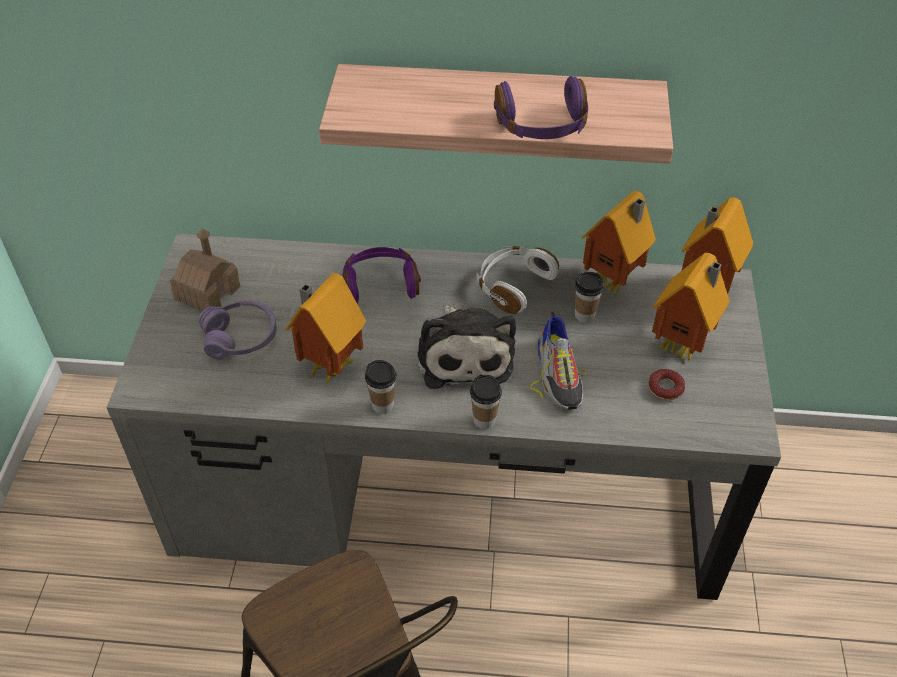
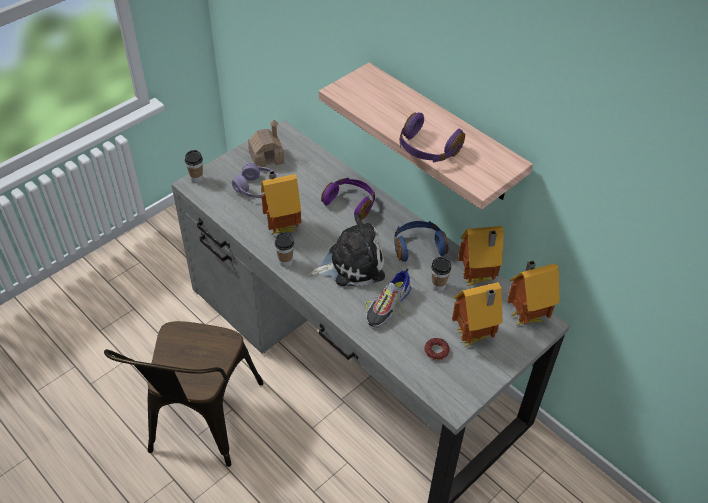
camera: 40 degrees right, 0 degrees up
(464, 354) = (352, 264): plush toy -> plush toy turned 135 degrees counterclockwise
(484, 420) = (324, 302): cup -> cup (196, 178)
(513, 285) = (418, 246): white headphones -> blue headphones

